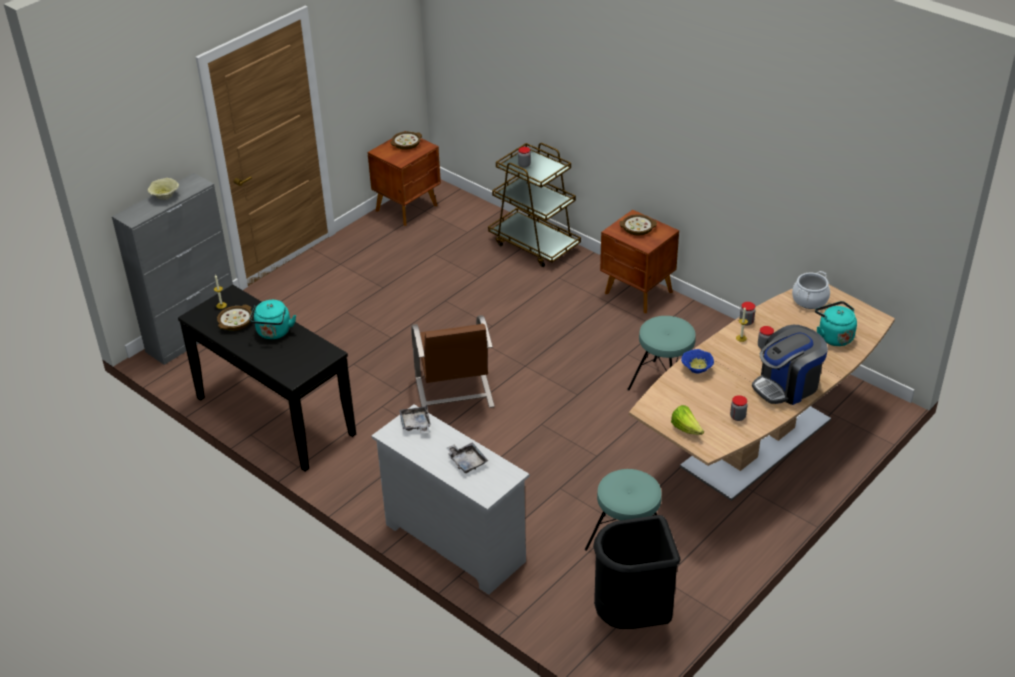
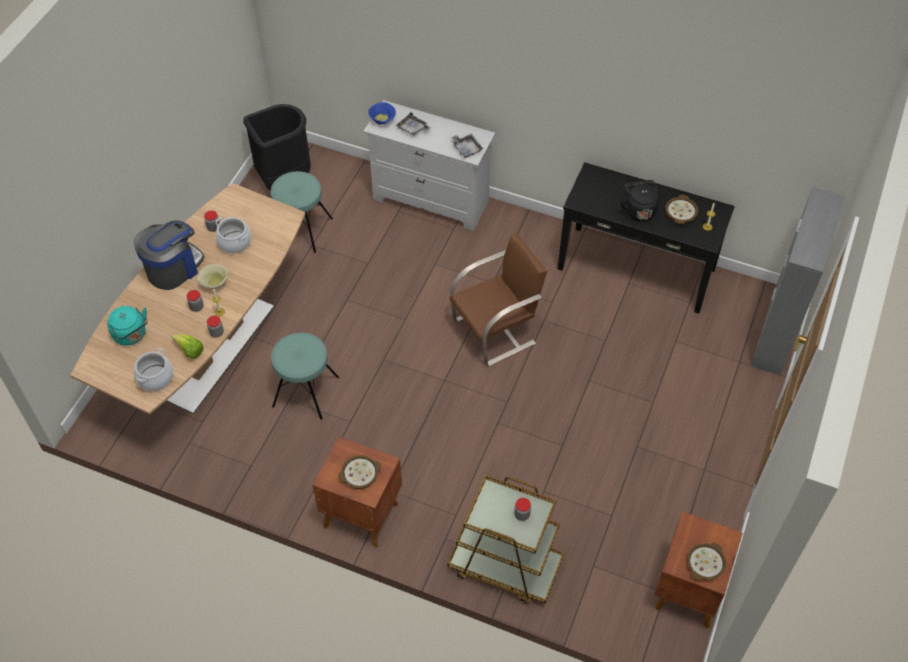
camera: 160 degrees right, 15 degrees up
(165, 197) = (819, 231): beige bowl -> beige bowl (215, 282)
(274, 333) = (639, 210): turquoise kettle -> black kettle
(454, 393) = (496, 331): brown chair -> brown chair turned 90 degrees clockwise
(686, 429) = (254, 206): lettuce -> lettuce (190, 351)
(696, 369) = (256, 267): blue bowl -> blue bowl (383, 120)
(715, 397) = (234, 242): none -> cooking pot

